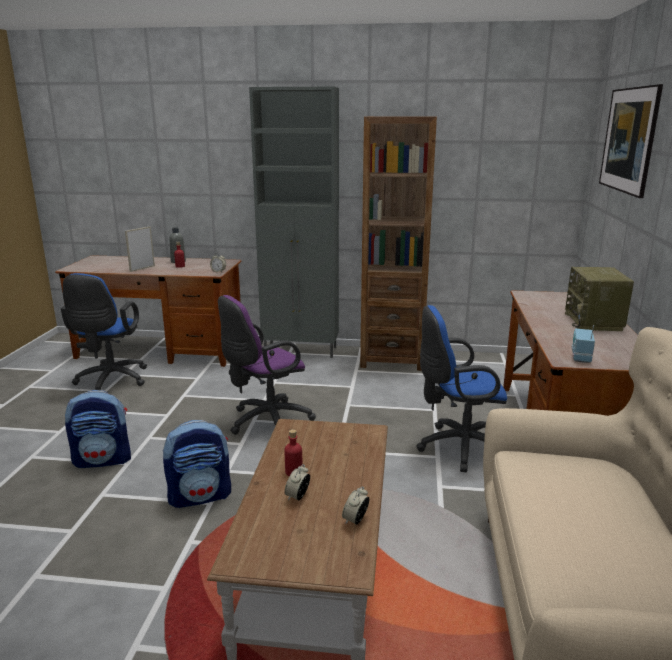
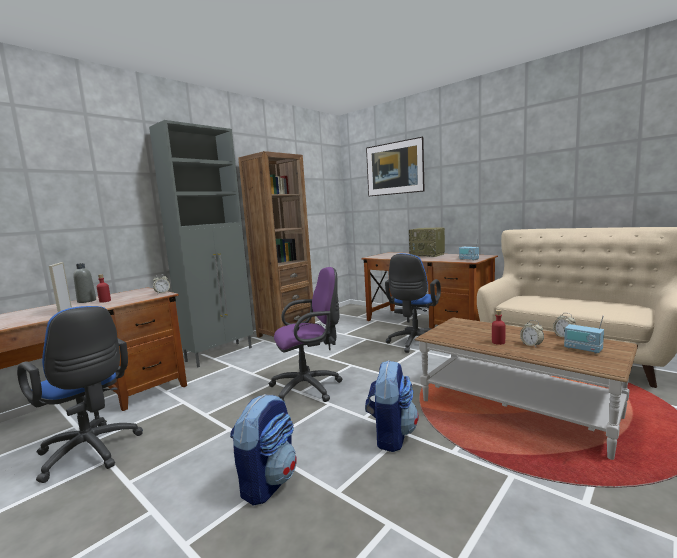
camera: 55 degrees left, 10 degrees down
(266, 422) = (309, 388): purple office chair -> purple office chair turned 105 degrees counterclockwise
(305, 538) = (583, 349): none -> radio

